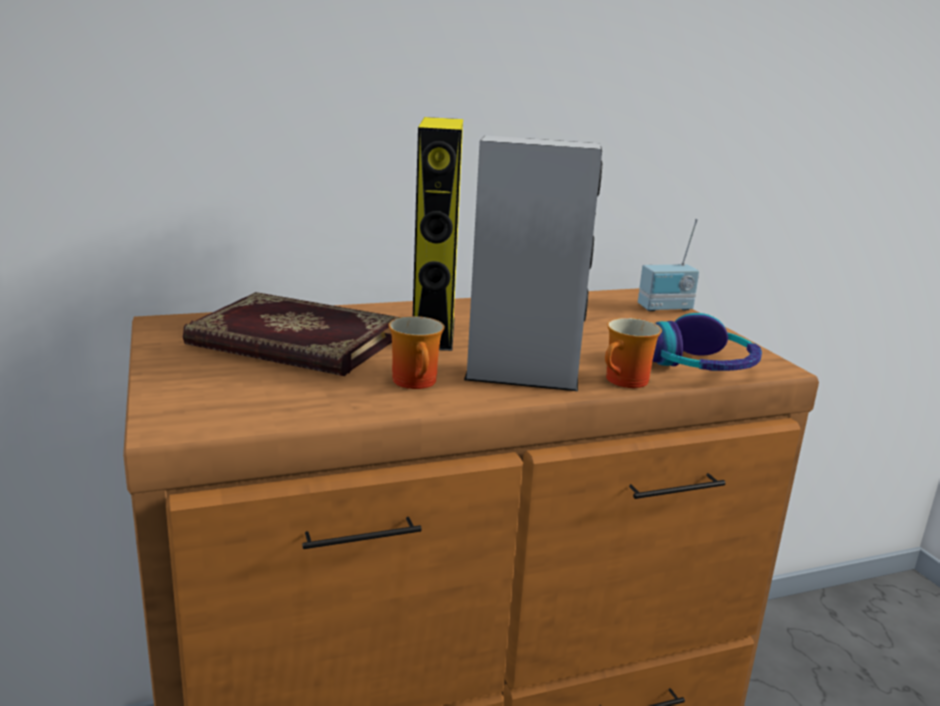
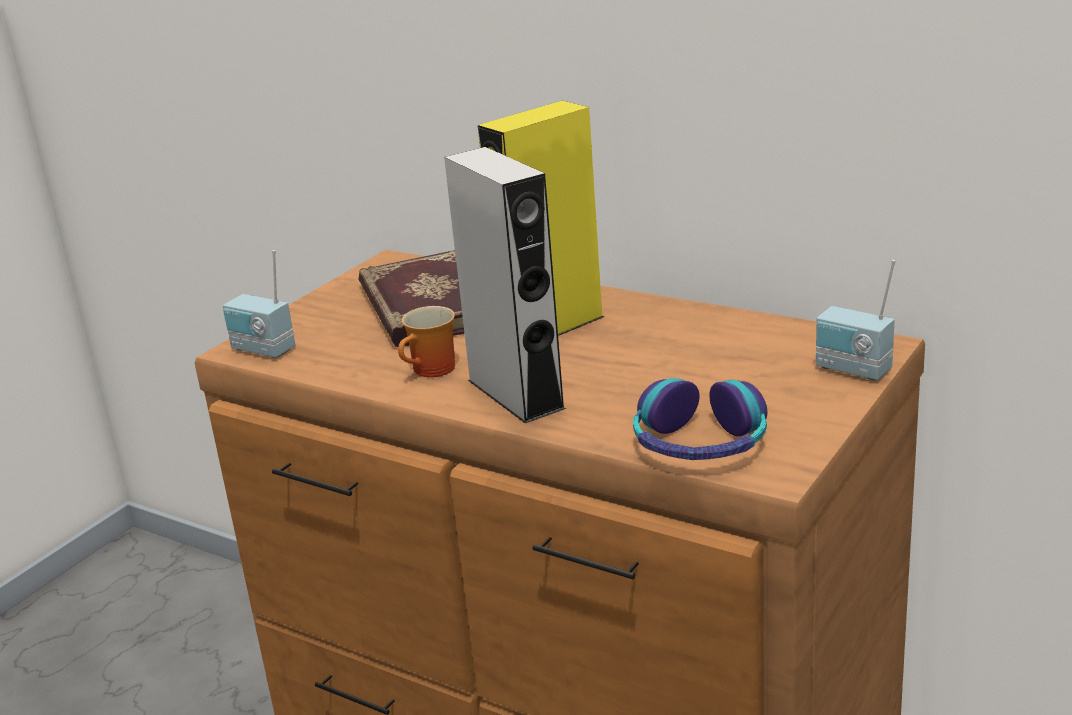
camera: 55 degrees right, 5 degrees up
(203, 419) = (262, 351): none -> radio
(627, 382) = (586, 432): mug -> none

